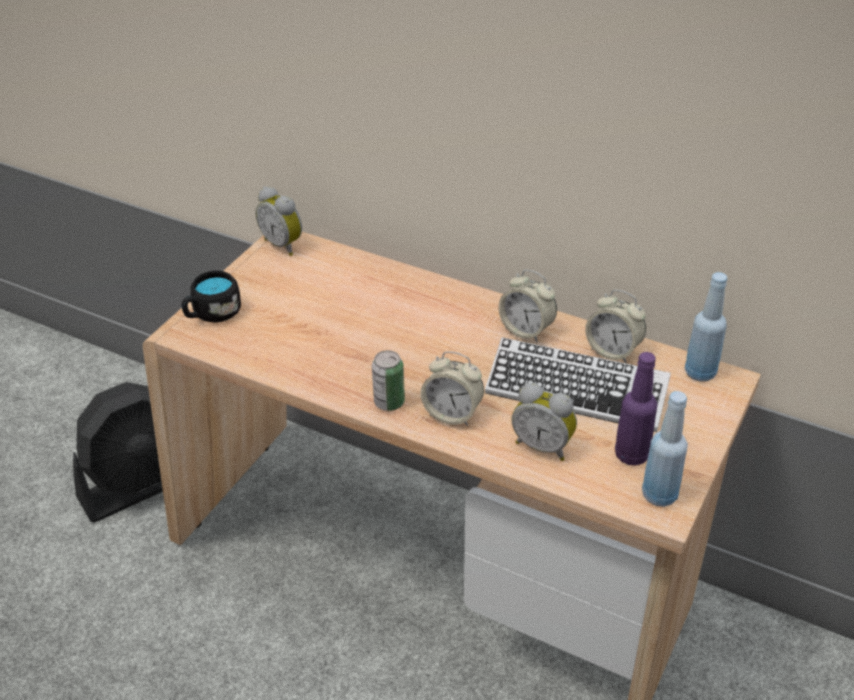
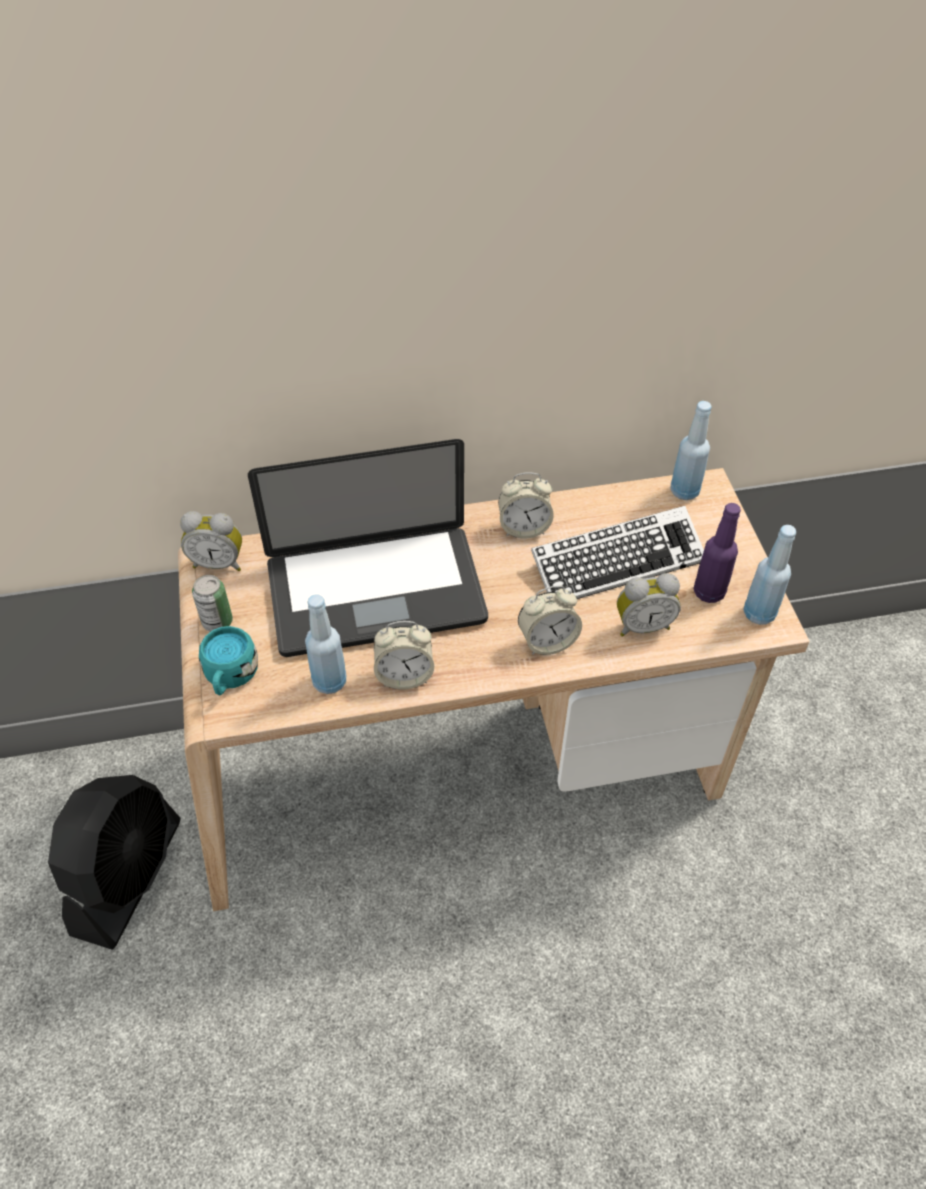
camera: 40 degrees left, 10 degrees up
(212, 314) = (230, 676): black mug -> turquoise mug
(269, 352) = (329, 682): none -> blue bottle
(364, 315) = (375, 593): none -> laptop
(389, 402) = (486, 663): can -> can (217, 622)
(613, 351) = (606, 508): alarm clock -> alarm clock (404, 675)

